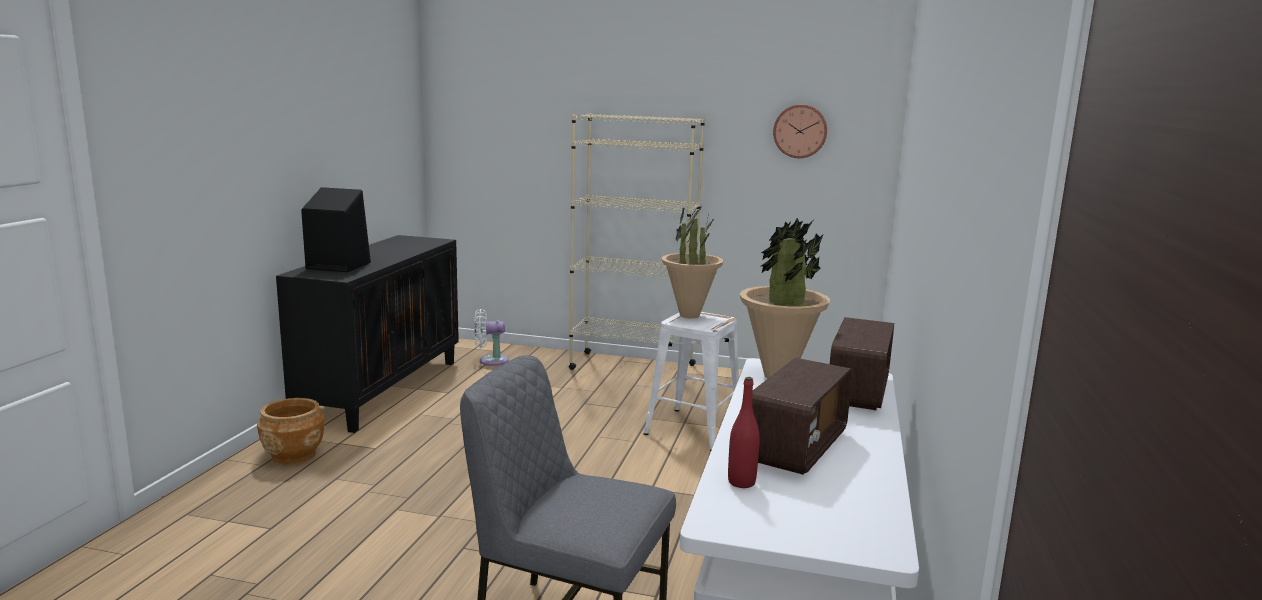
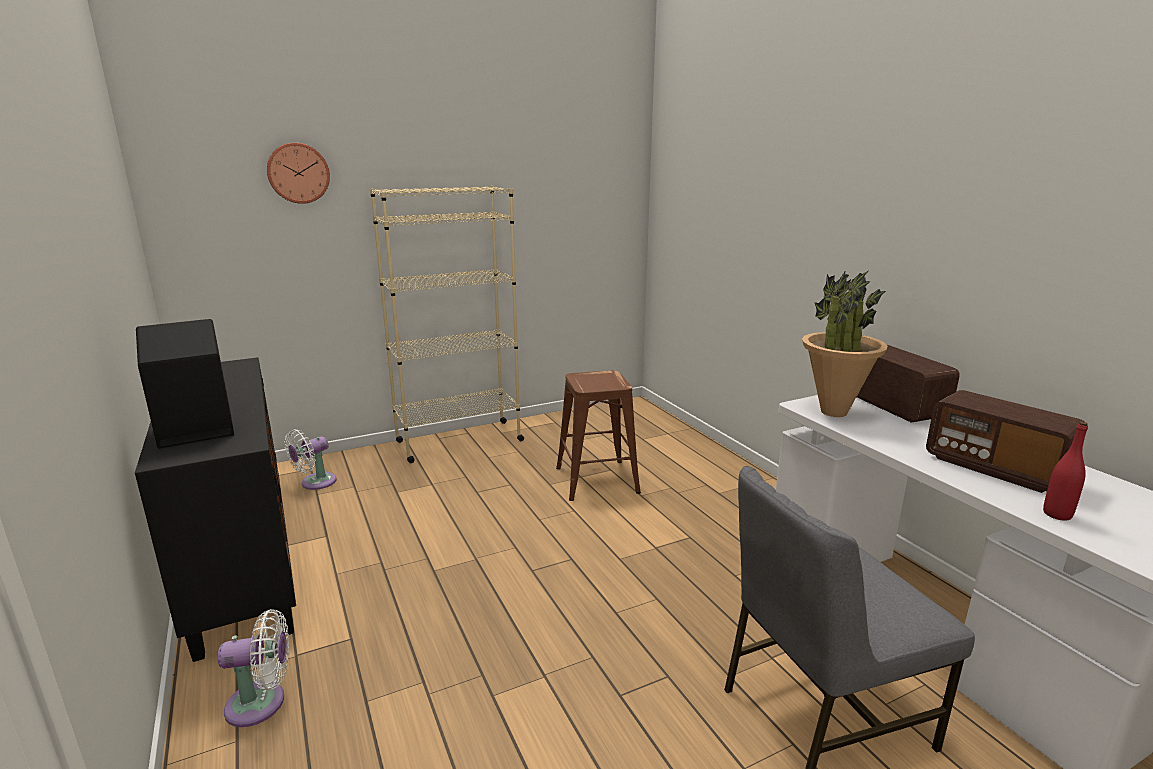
camera: 40 degrees left, 5 degrees up
(293, 455) = (262, 703): brown planter -> white fan
(689, 315) = (581, 378): potted plant -> none
(692, 429) = (595, 480): white stool -> brown stool
(797, 447) = (995, 468): radio -> radio turned 150 degrees clockwise
(800, 131) = (575, 192): wall clock -> wall clock (298, 173)

